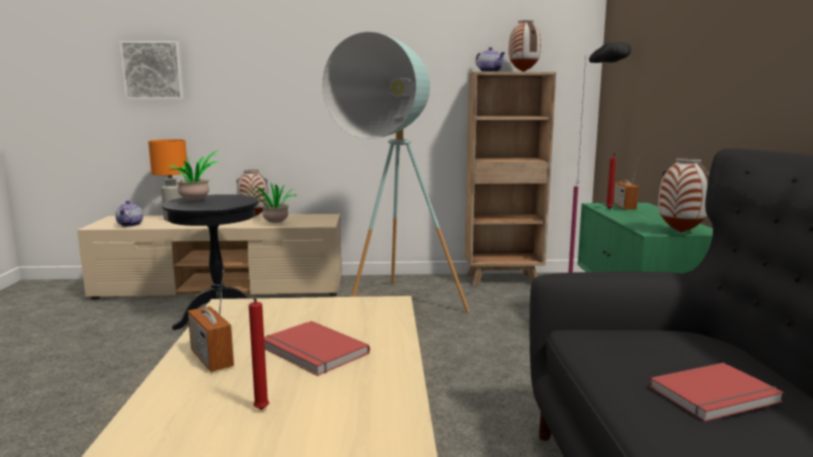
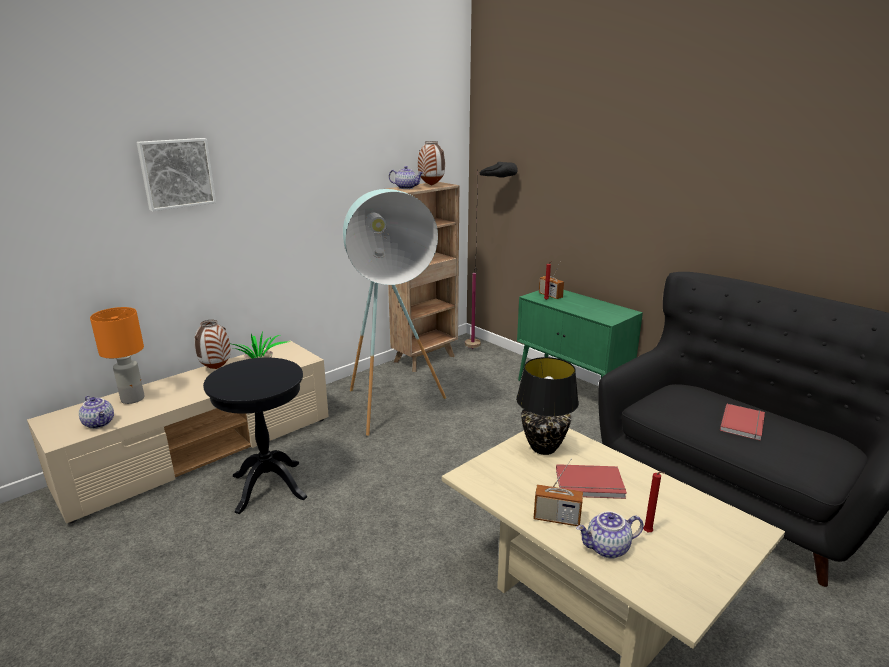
camera: 40 degrees left, 10 degrees up
(153, 70) = (60, 230): picture -> picture (176, 173)
(187, 400) = (607, 549): none -> teapot
(197, 201) = (241, 382): potted plant -> none
(345, 312) = (544, 447): none -> black table lamp
(681, 232) = (621, 316): vase -> none

